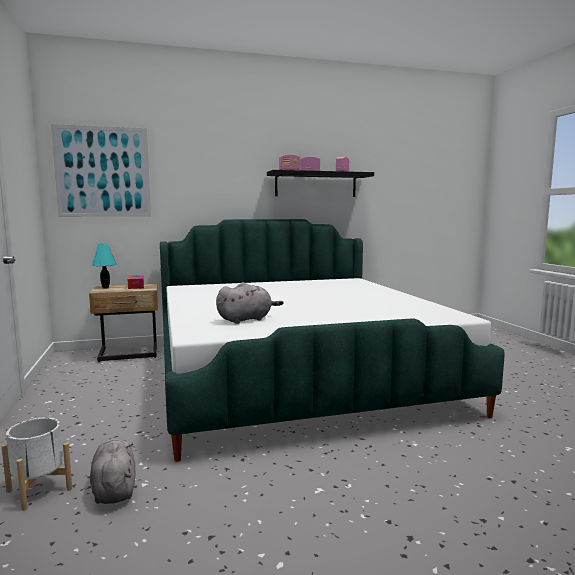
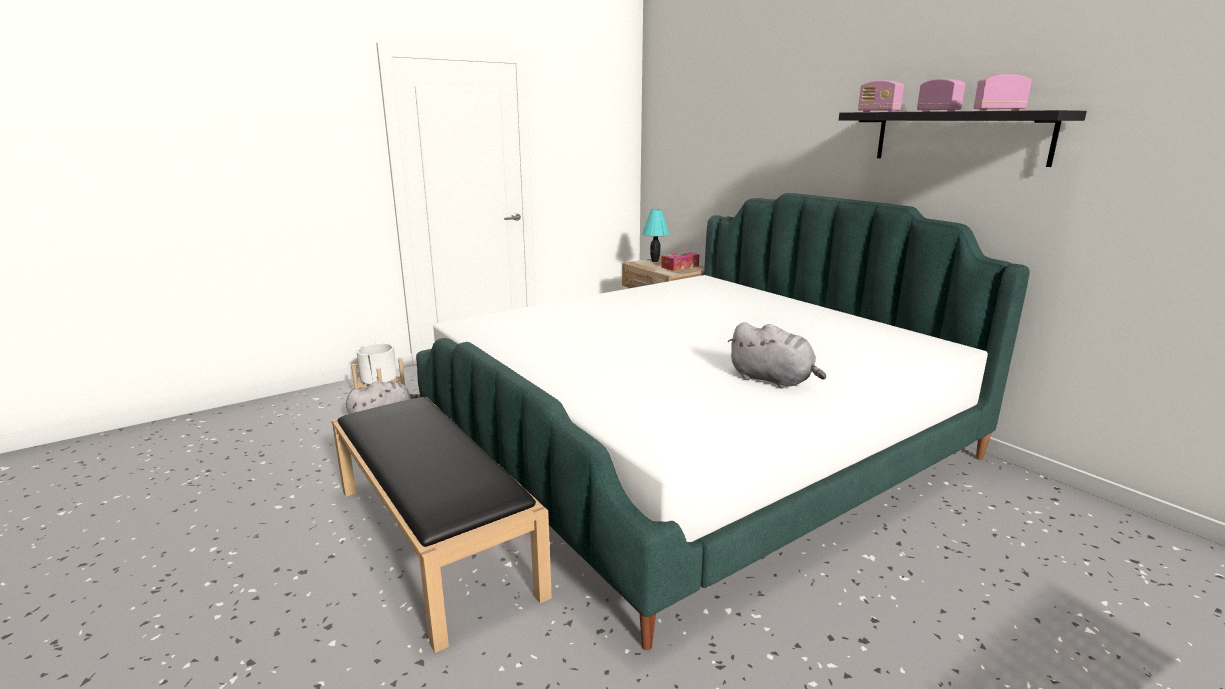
camera: 70 degrees right, 10 degrees up
(103, 172) = (684, 119): picture -> none
(246, 319) = (546, 330): grey plush toy -> grey plush toy (773, 380)
(377, 468) = (436, 539): none -> black bench

